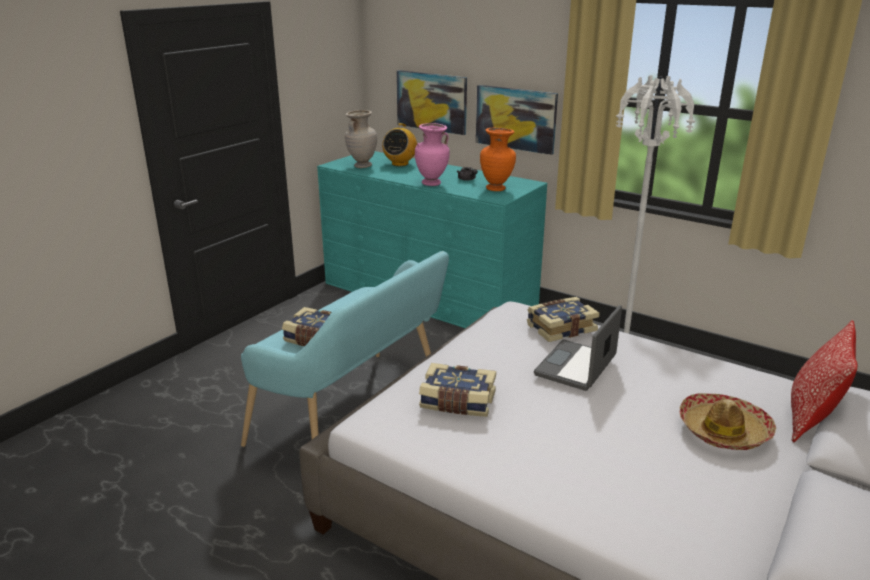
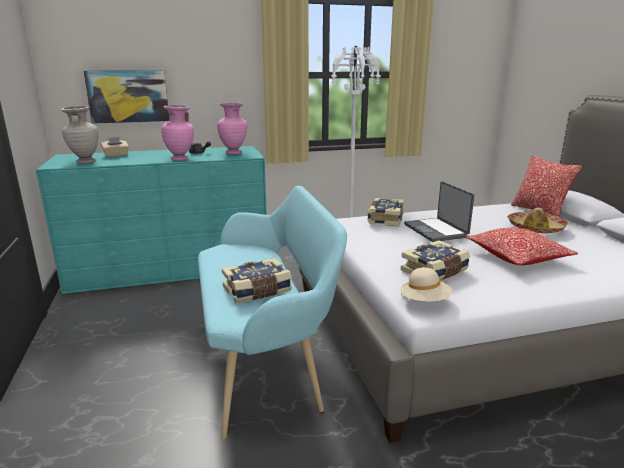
camera: 50 degrees left, 5 degrees down
(382, 417) = (425, 301): none -> beige hat
(400, 164) = (116, 155): radio -> beige tissue box
(496, 189) = (234, 153): orange vase -> pink vase
(516, 118) = (216, 100): picture -> none
(581, 441) = (517, 257): none -> pillow

